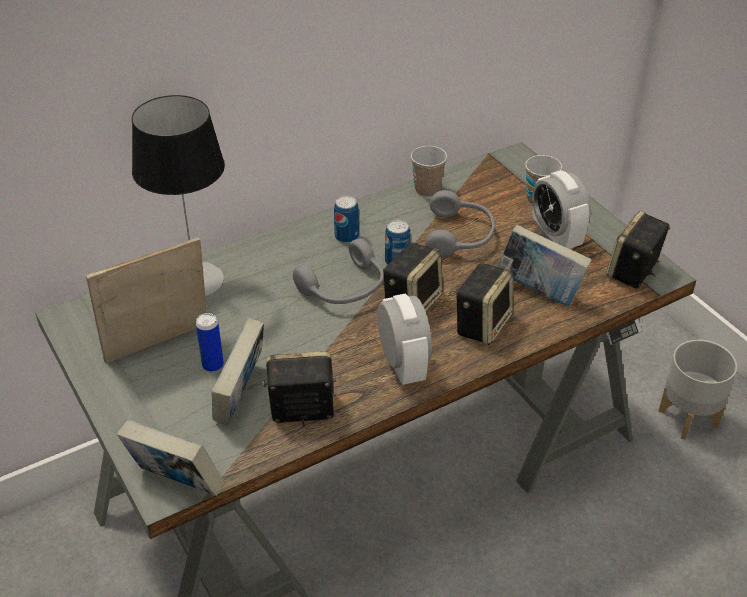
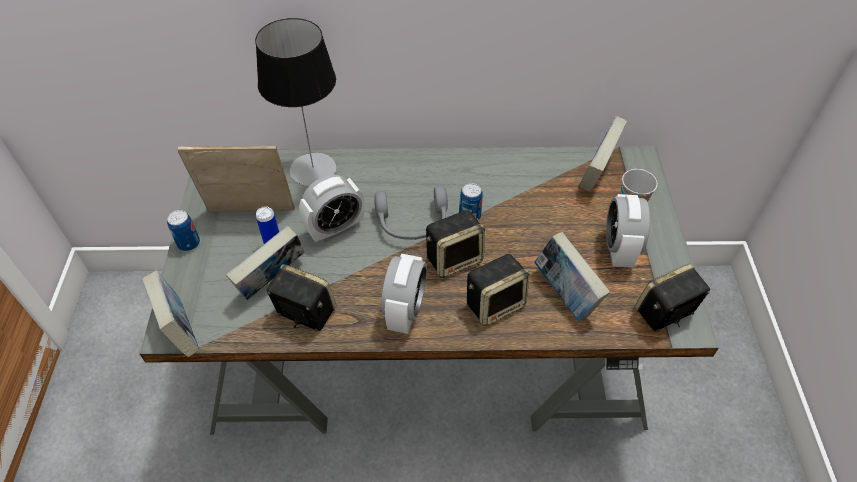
camera: 30 degrees right, 10 degrees up
(268, 324) = (335, 229): none -> alarm clock
(346, 237) = (447, 178): can -> can (188, 243)
(427, 190) = (542, 161): cup -> none
(460, 236) = (537, 214): grey headphones -> none
(487, 182) = (597, 173): none -> book
(689, 418) = (710, 435): grey planter -> none

